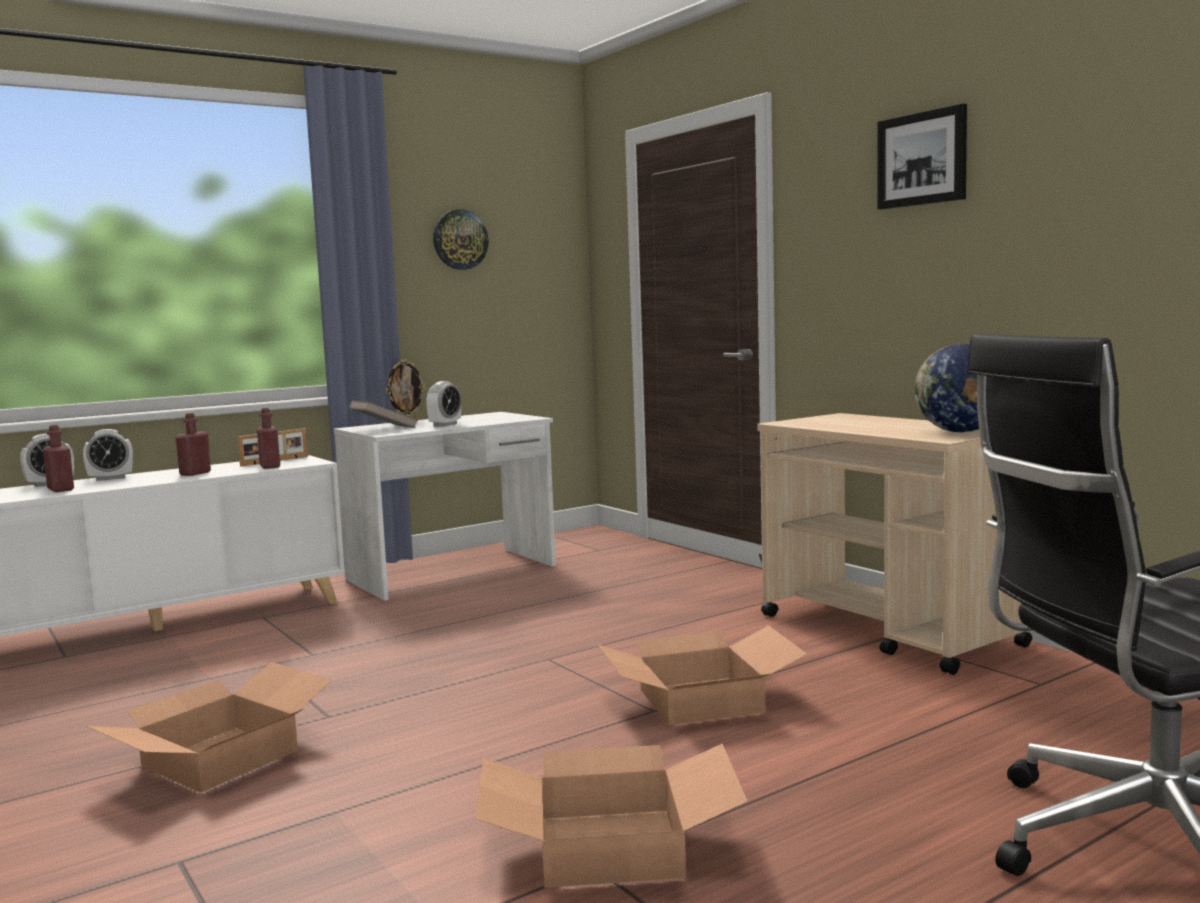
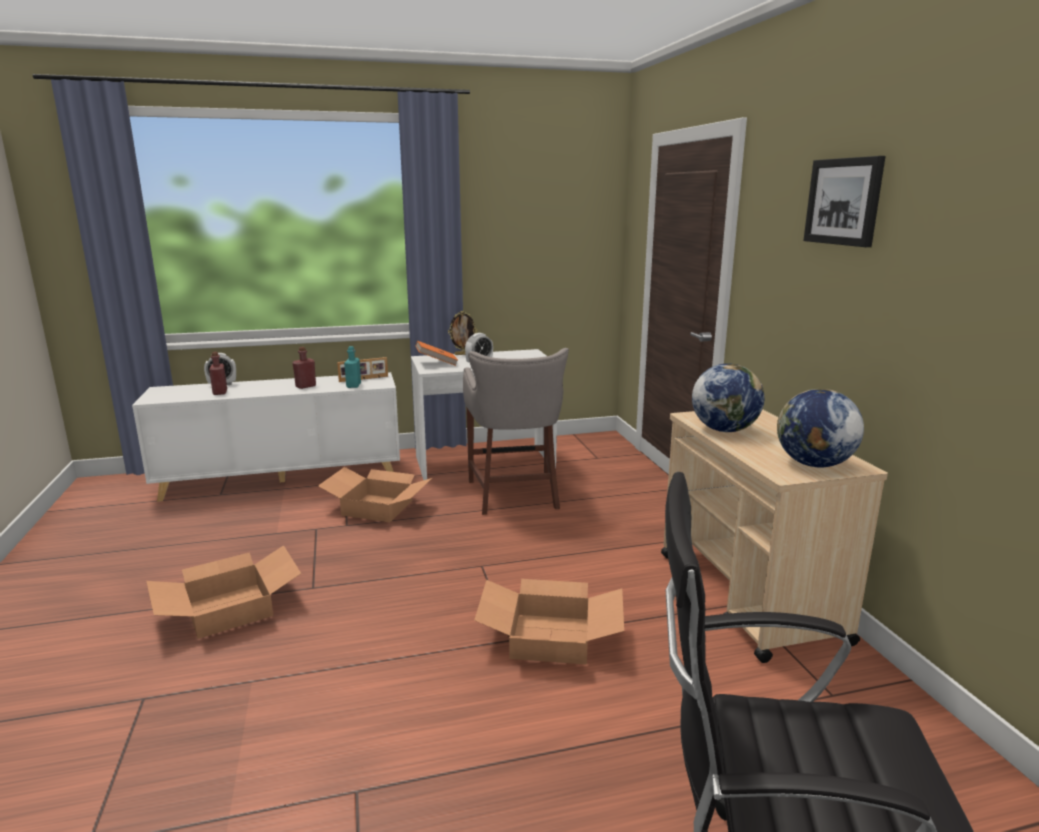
camera: 20 degrees right, 10 degrees up
(110, 478) = (258, 383): alarm clock -> none
(270, 466) = (353, 385): red bottle -> turquoise bottle
(384, 429) = (436, 363): grey book -> orange book
(460, 239) = (519, 218): wall clock -> none
(526, 595) = (515, 495): none -> grey stool
(608, 849) = (377, 777): cardboard box -> cardboard box (376, 508)
(835, 425) = (724, 430): none -> globe

